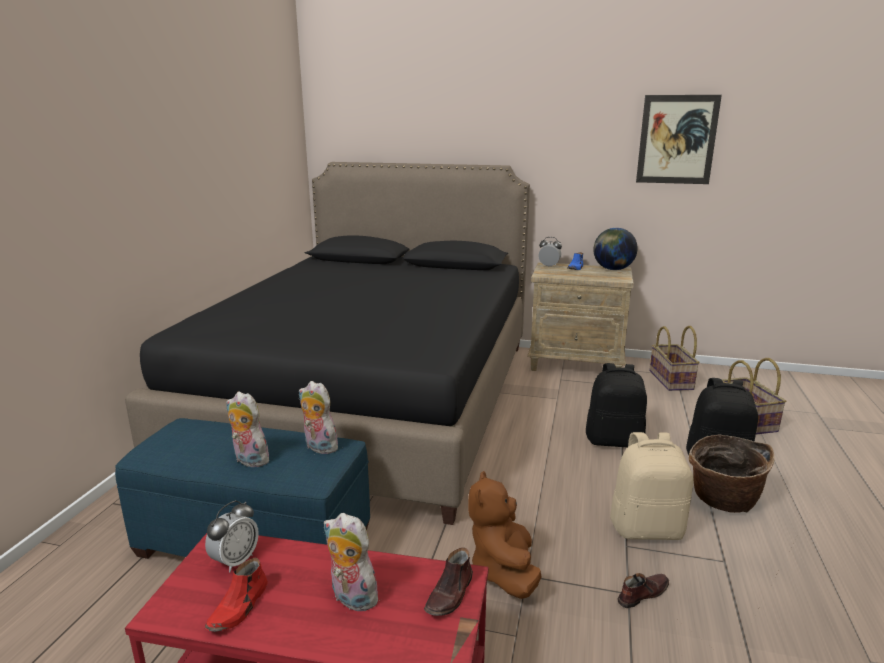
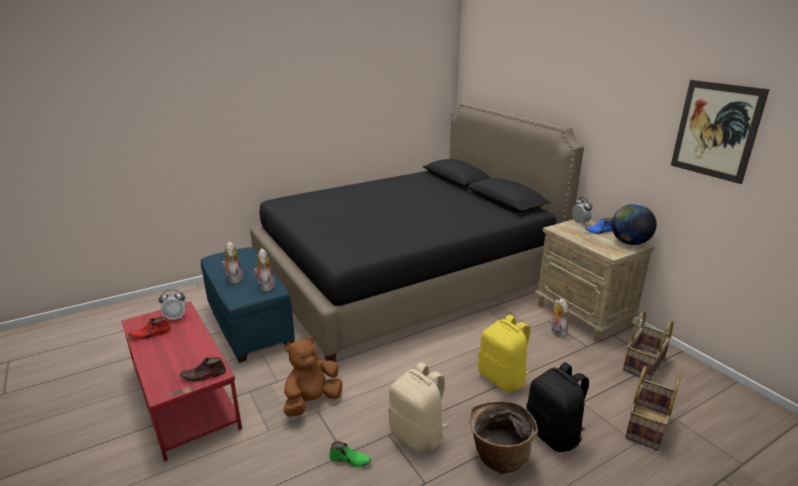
camera: 45 degrees right, 5 degrees up
(351, 598) = (178, 354): plush toy -> plush toy (556, 332)
(614, 440) = (503, 378): black backpack -> yellow backpack
(642, 594) = (350, 459): brown shoe -> green shoe

